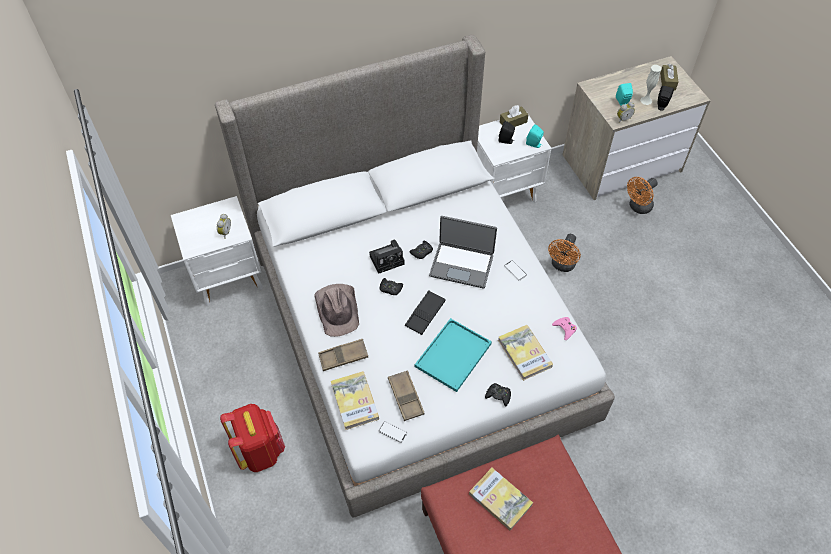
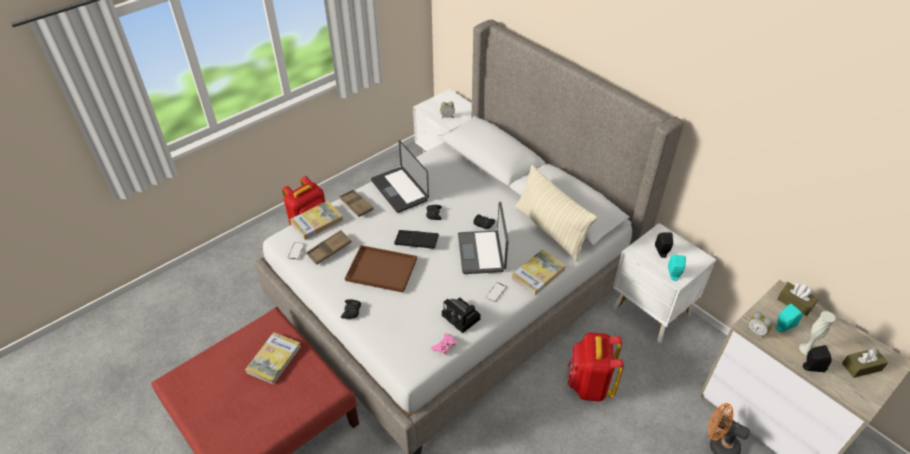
camera: 70 degrees right, 10 degrees down
(338, 309) = (399, 190): brown hat -> laptop
(388, 259) = (463, 205): camera -> camera (462, 318)
(452, 204) = (550, 230): none -> beige pillow
(453, 354) = (383, 269): turquoise tray -> brown tray
(513, 122) = (692, 252): brown tissue box -> brown tissue box (795, 303)
(524, 353) = (403, 319): book -> book (538, 274)
(562, 266) = (589, 385): orange fan -> red backpack

